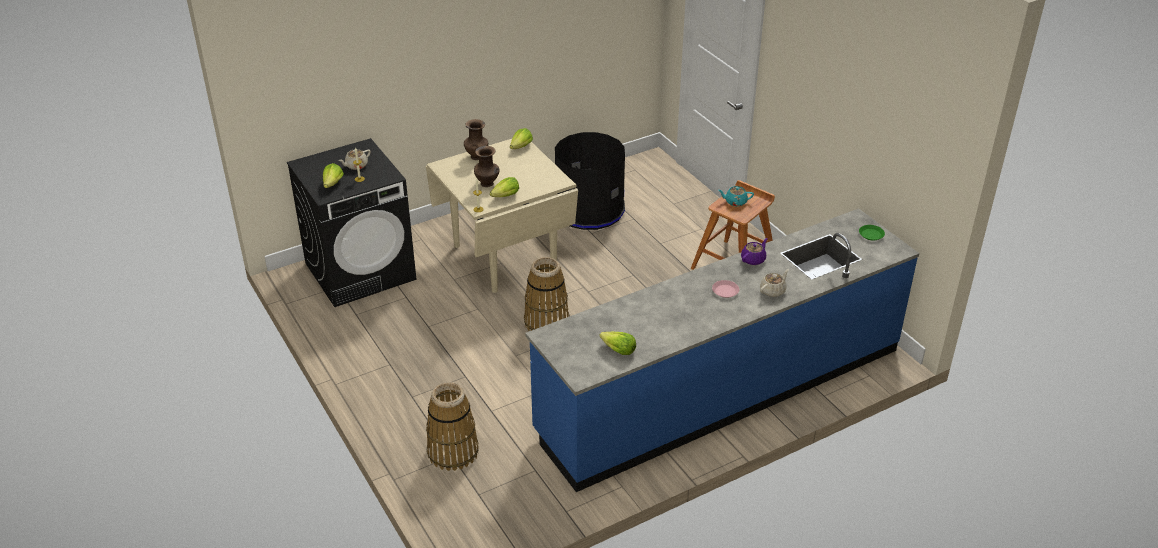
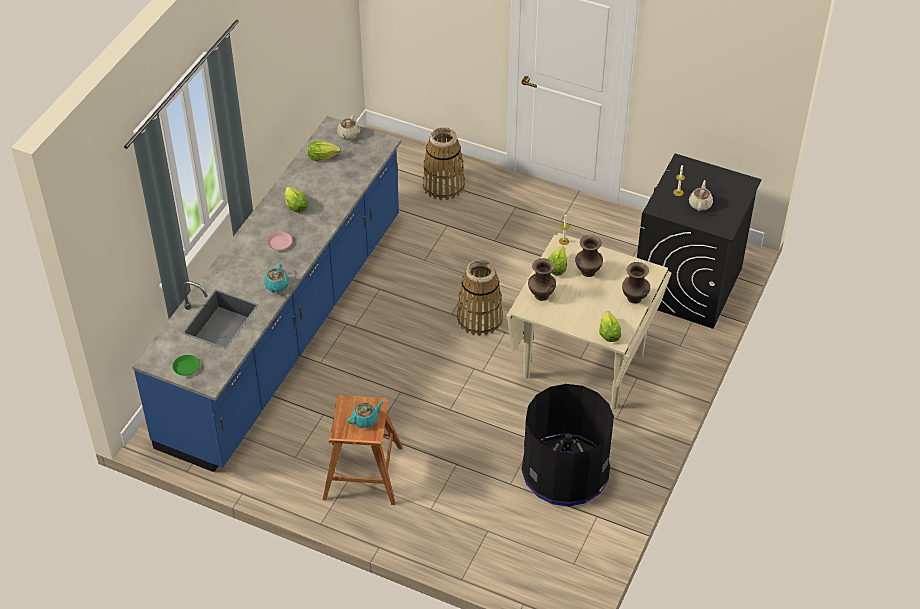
camera: 145 degrees right, 10 degrees up
(333, 184) = (692, 177): lettuce -> lettuce (295, 206)
(540, 185) = (541, 295): none -> brown vase
(753, 259) = (277, 286): purple teapot -> turquoise teapot
(773, 291) = (240, 261): beige teapot -> beige teapot (348, 134)

